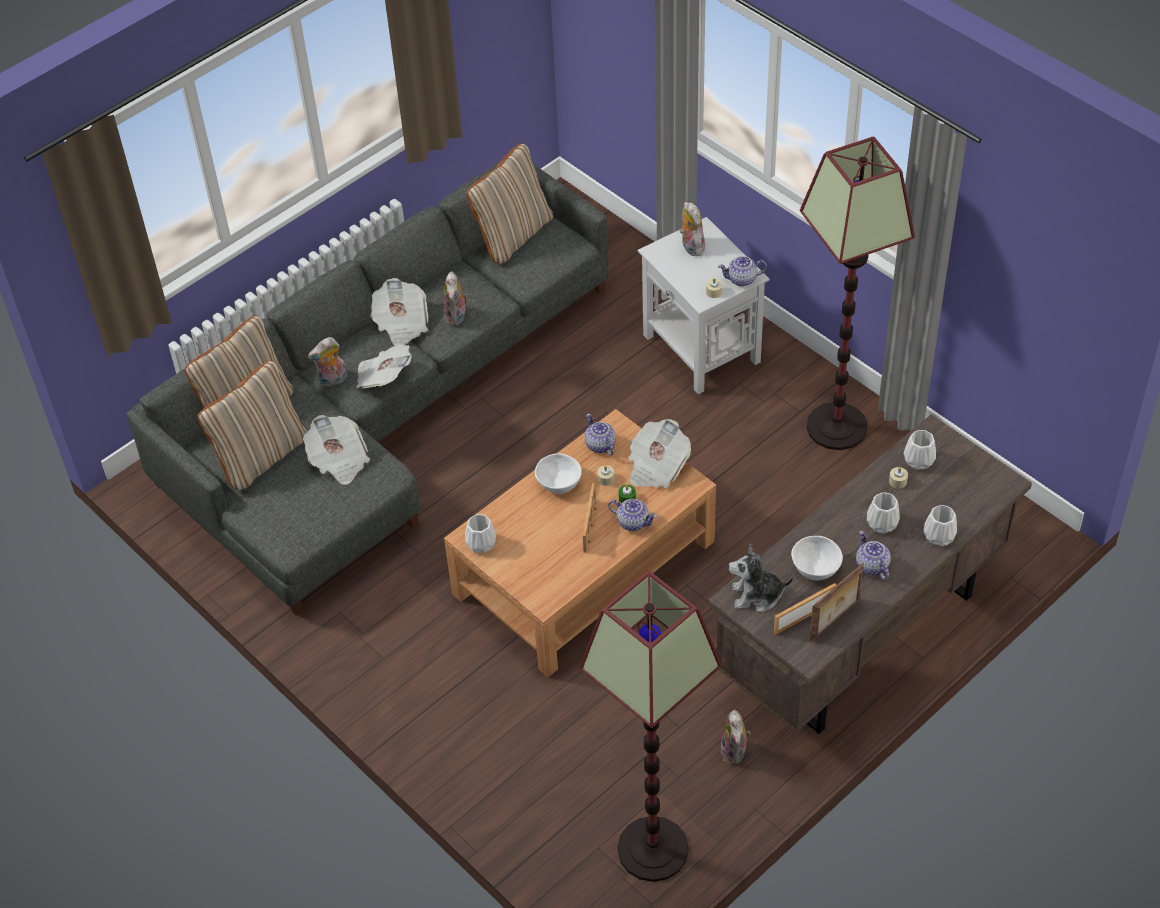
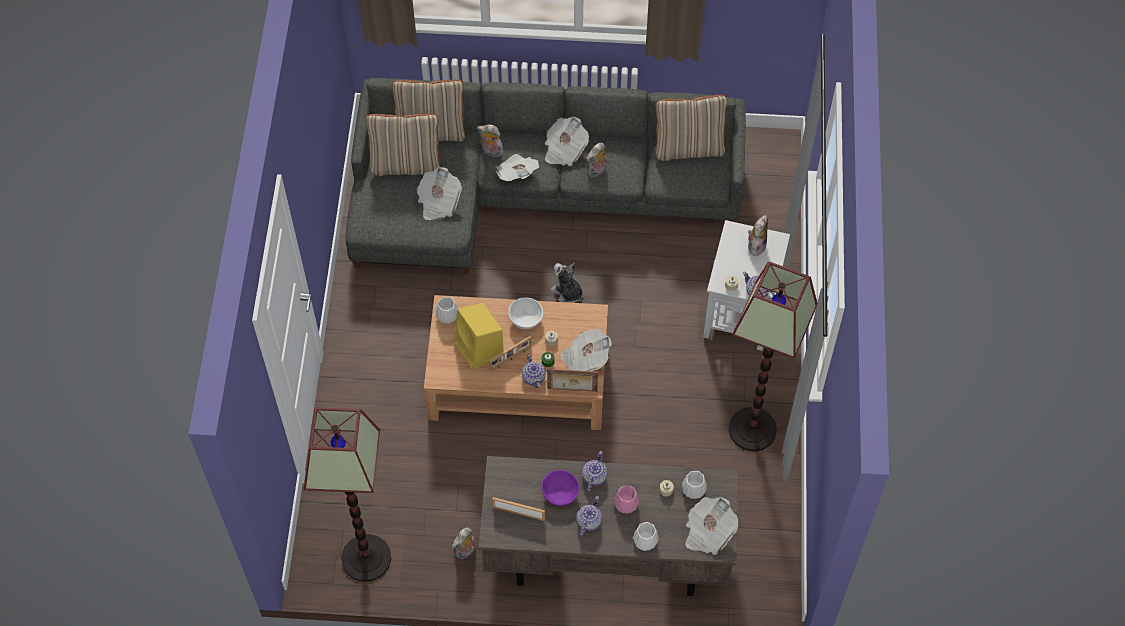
camera: 45 degrees right, 10 degrees up
(550, 543) = (479, 349): none -> yellow speaker
(600, 445) = (573, 318): teapot -> teapot (594, 477)
(757, 595) = (512, 478): plush toy -> plush toy (567, 293)
(815, 568) = (559, 493): white bowl -> purple bowl
(835, 620) = (532, 530): picture frame -> picture frame (572, 390)
(882, 524) = (626, 505): white vase -> pink vase
(977, 481) = (708, 532): none -> newspaper

